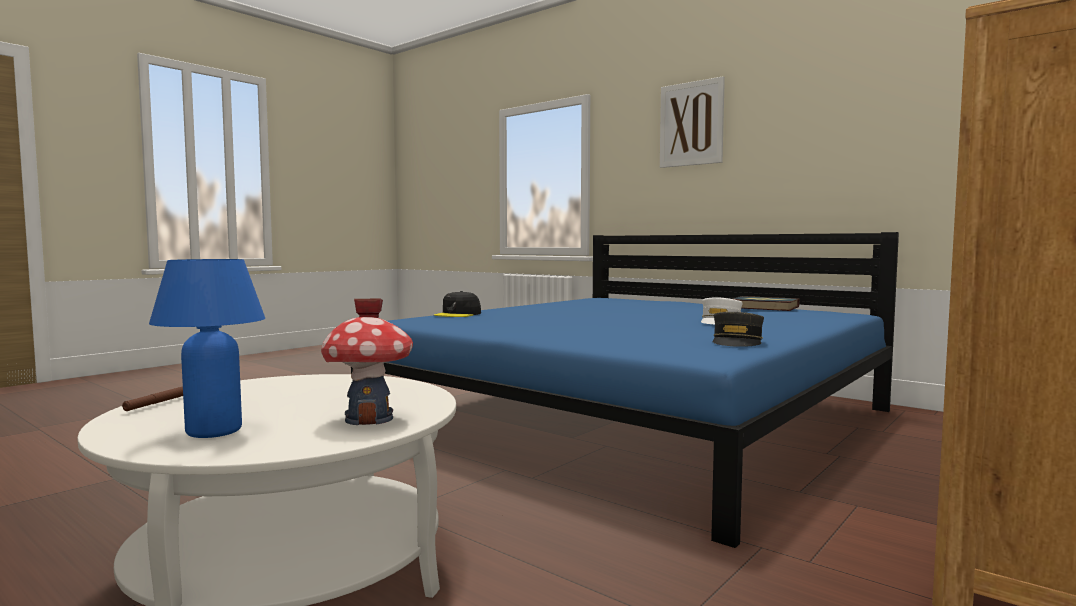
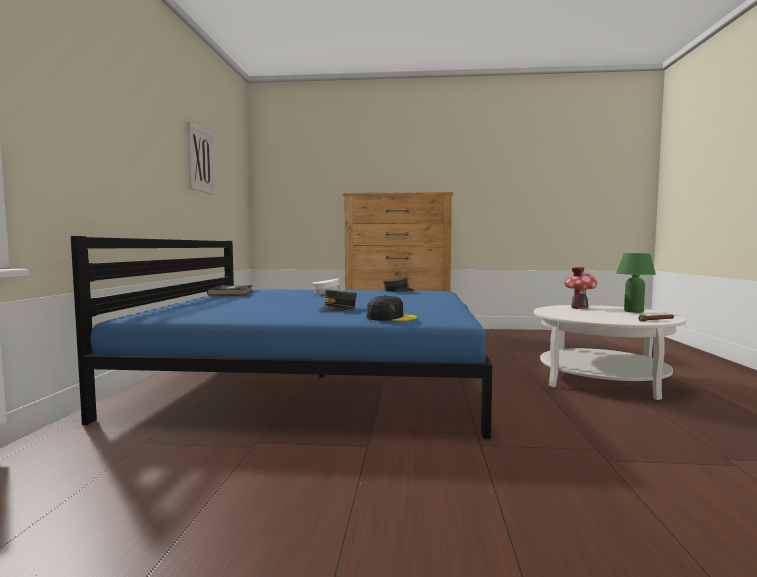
camera: 125 degrees left, 0 degrees up
(214, 431) = (633, 311): blue table lamp -> green table lamp
(550, 314) = (338, 308): none -> grey cap
(691, 124) = (115, 120): picture -> picture (200, 160)

